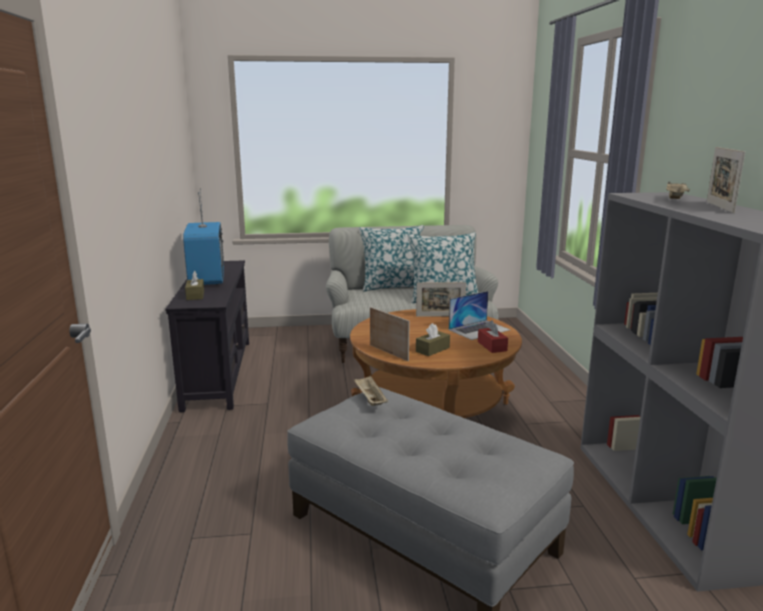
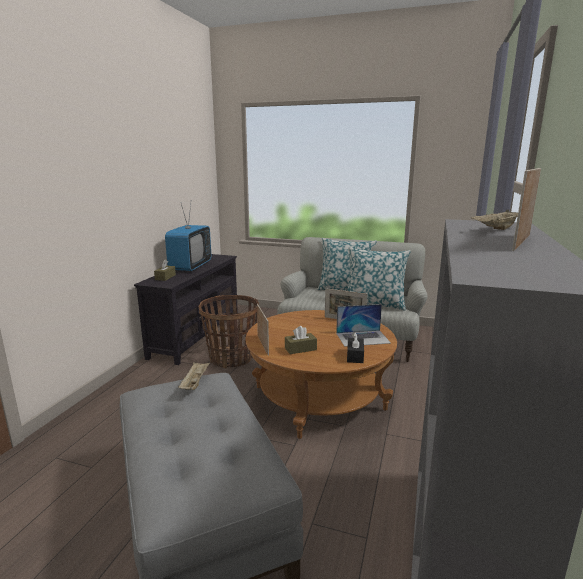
camera: 25 degrees right, 0 degrees up
(292, 389) = (231, 358): none -> basket
(492, 346) = (355, 356): red tissue box -> black tissue box

